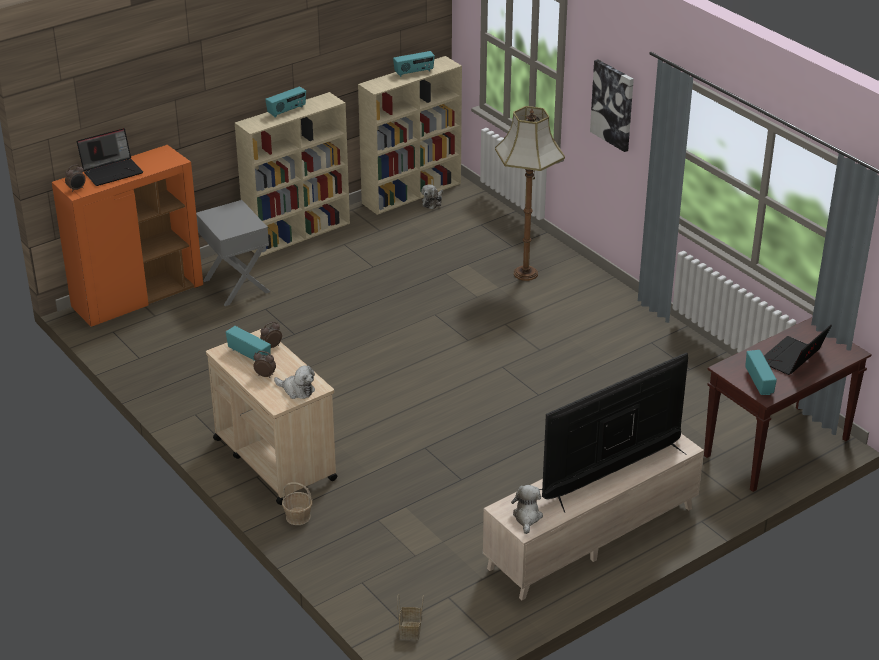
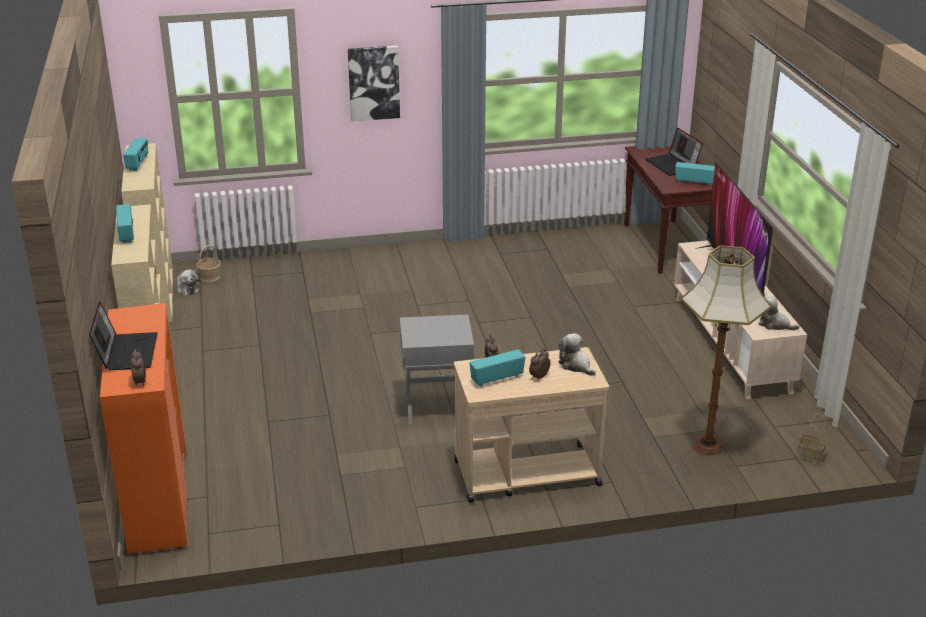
camera: 65 degrees left, 5 degrees down
(235, 286) = (207, 430): grey side table -> grey side table (437, 406)
(297, 390) = (576, 365): plush toy -> plush toy turned 90 degrees counterclockwise
(298, 517) = (624, 479): basket -> basket (210, 277)
(524, 273) = (351, 277): floor lamp -> floor lamp (707, 446)

